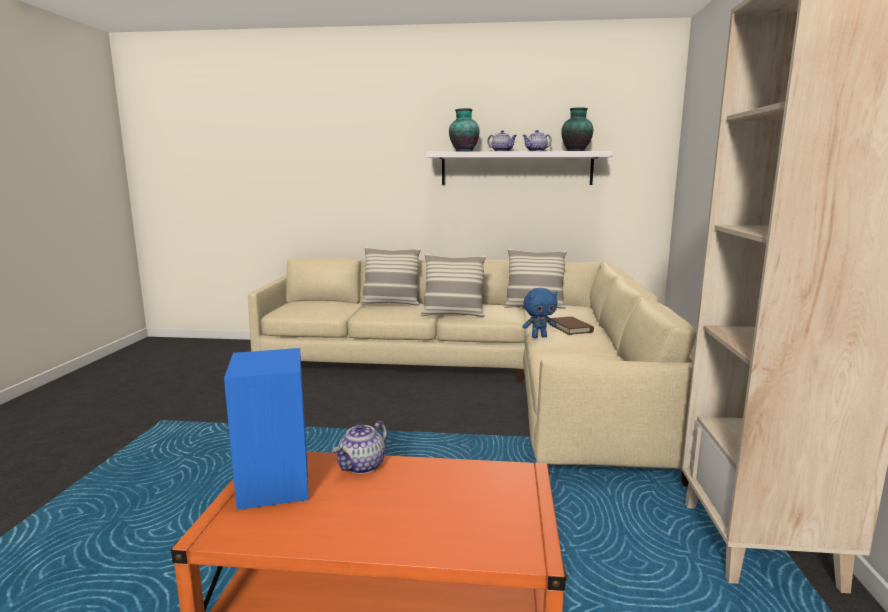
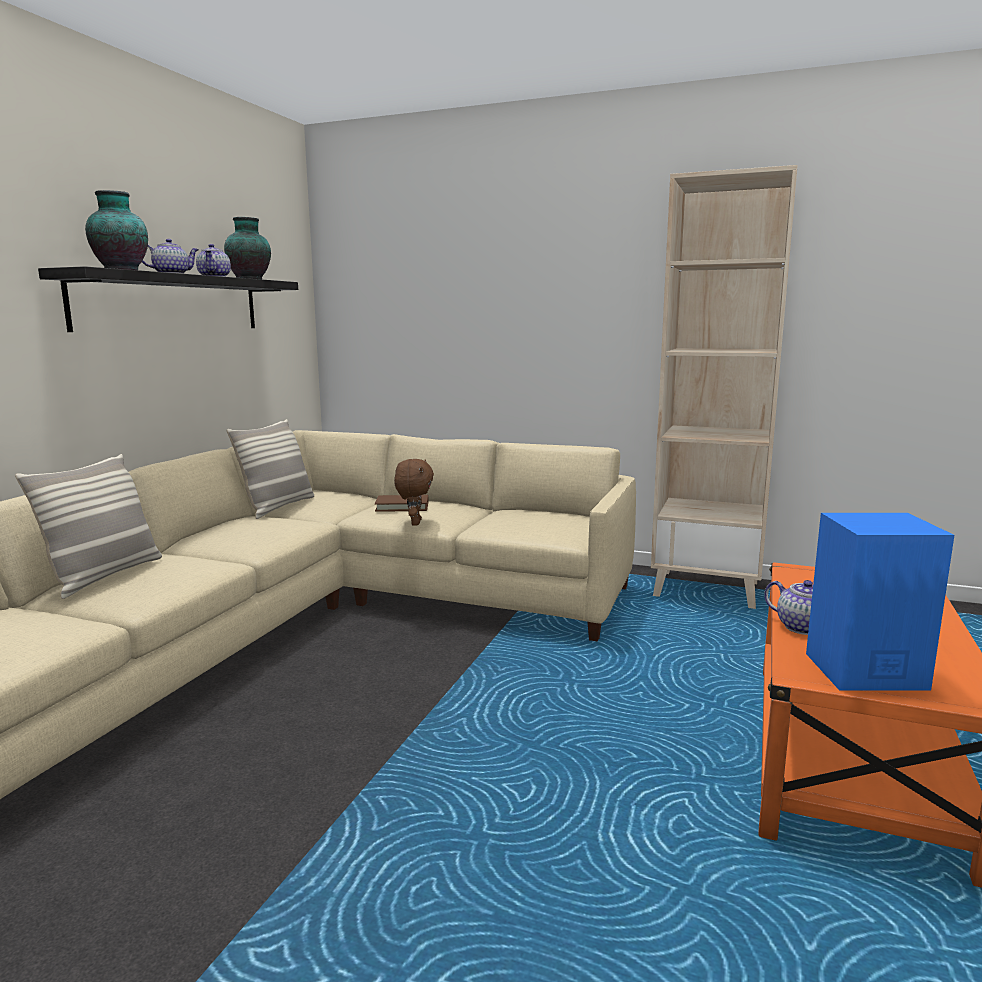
camera: 75 degrees left, 0 degrees up
(453, 315) = (246, 547): pillow -> none
(516, 168) = (172, 303): white shelf -> black shelf
(539, 337) = (414, 523): blue plush toy -> brown plush toy

